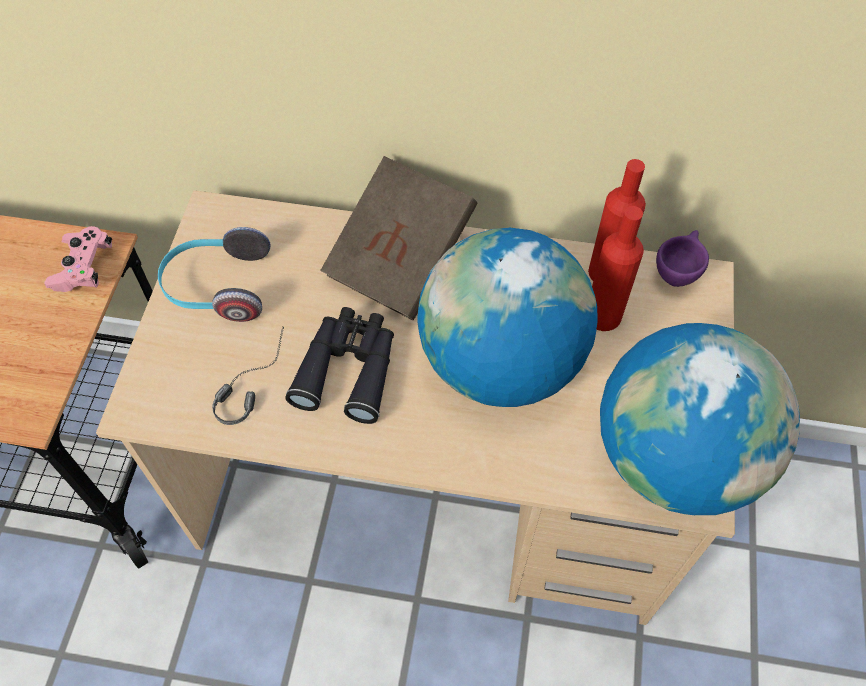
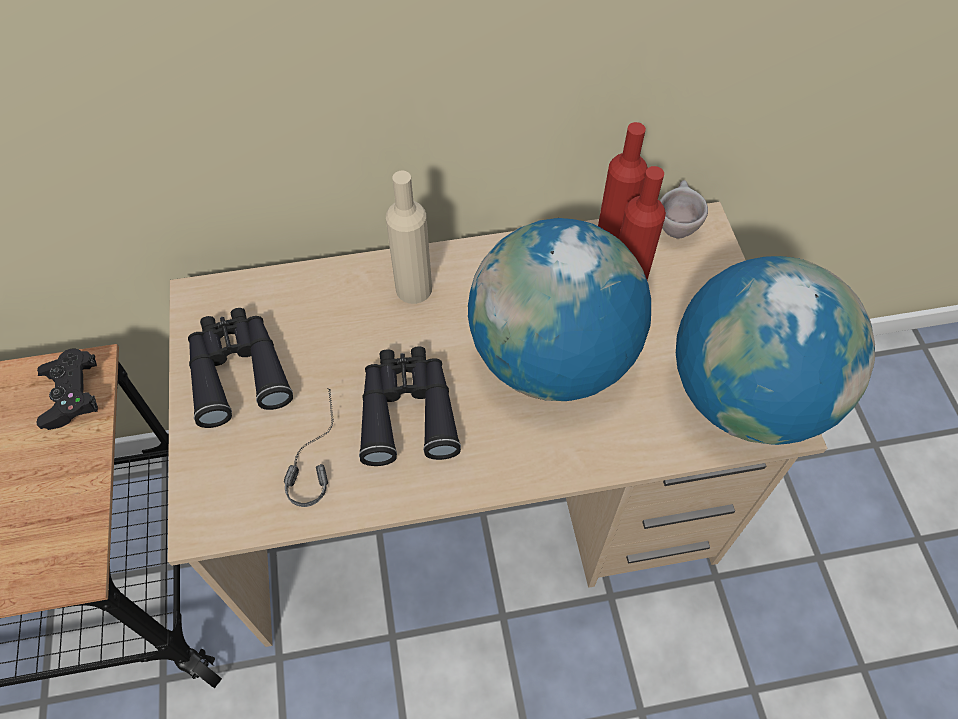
camera: 20 degrees left, 0 degrees up
(83, 268) = (73, 396): pink game controller -> black game controller
(217, 287) = (238, 371): headphones -> black binoculars
(400, 260) = (413, 288): brown book -> beige bottle
(676, 272) = (675, 225): purple cup -> beige cup

